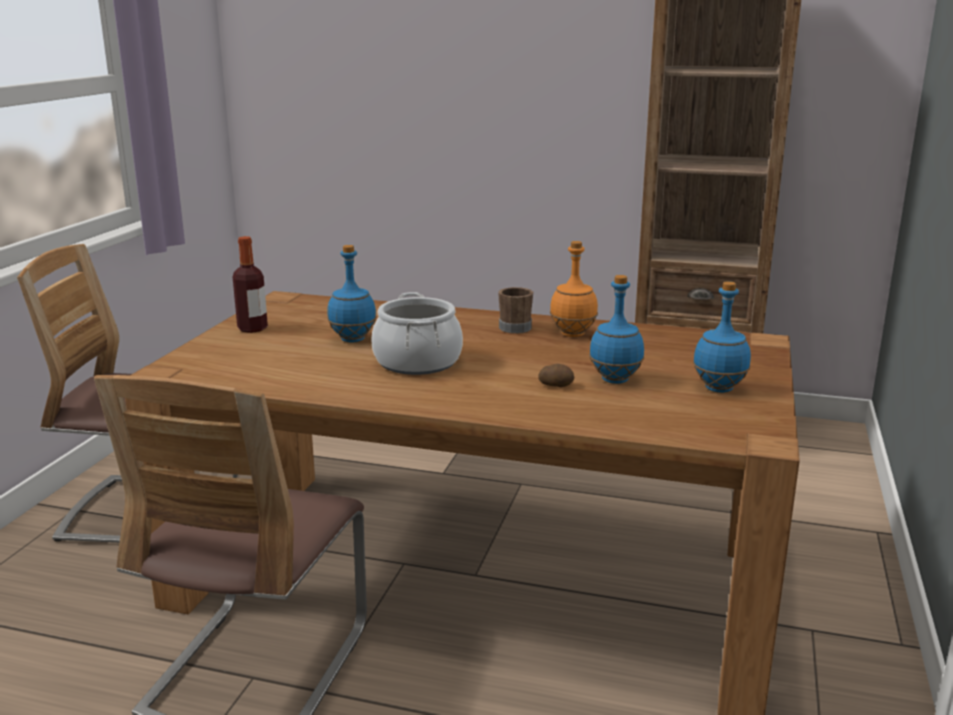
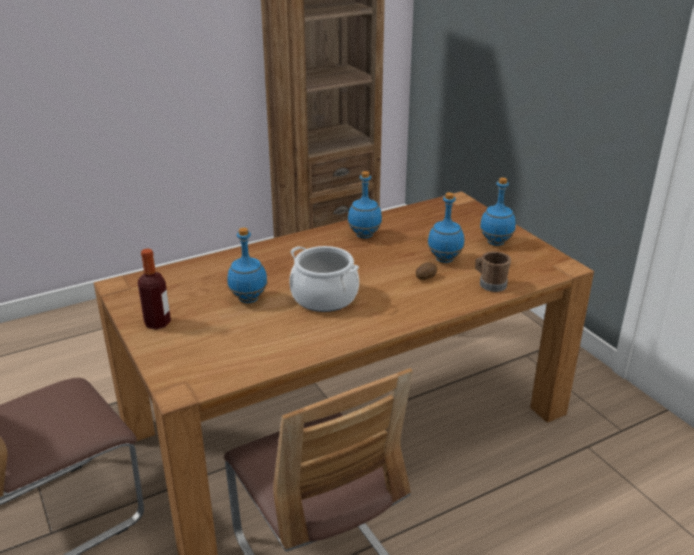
camera: 45 degrees left, 10 degrees up
(514, 327) = (323, 244): brown mug -> brown mug (490, 284)
(572, 334) = (364, 235): orange bottle -> blue bottle

